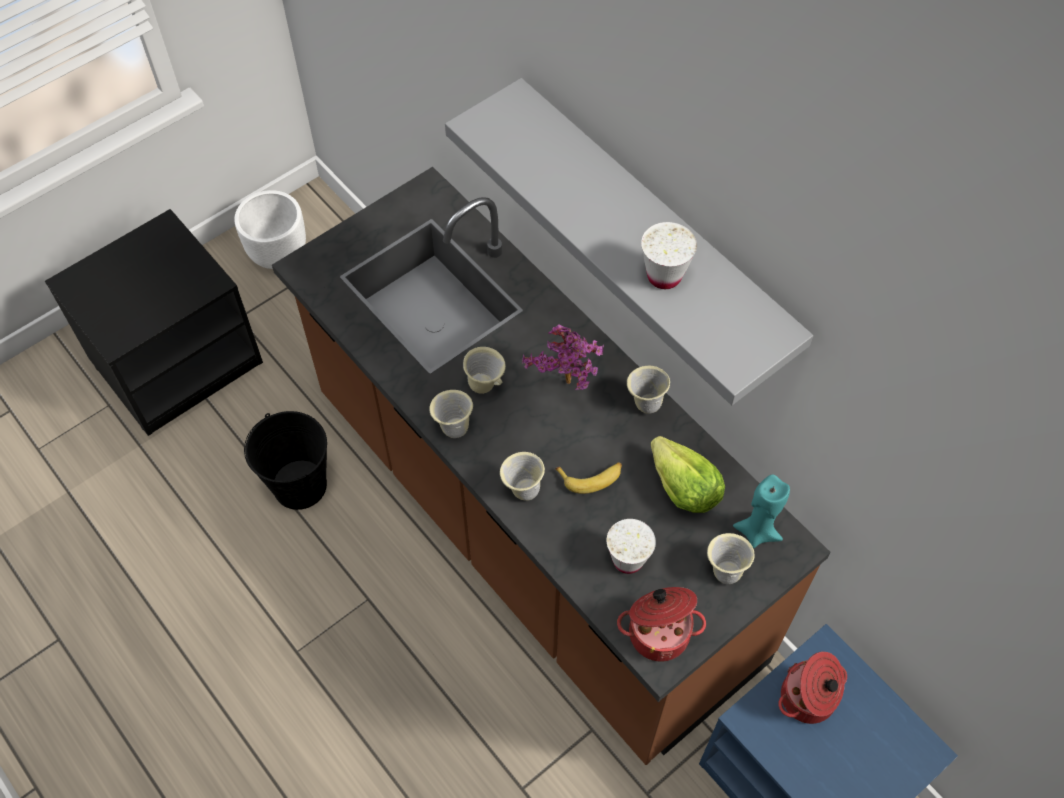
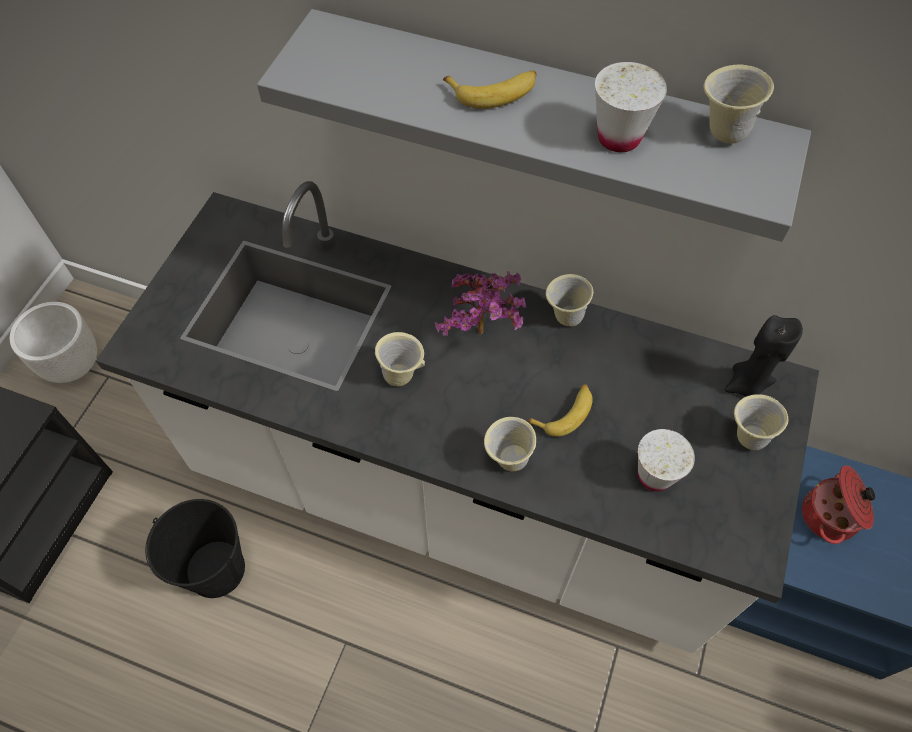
camera: 30 degrees left, 0 degrees up
(453, 427) = (396, 433): beige mug -> beige mug (721, 133)
(532, 530) = (456, 496): brown counter -> white counter
(602, 201) = (494, 92): none -> banana
(659, 631) = (733, 531): cooking pot -> none
(683, 487) = (654, 378): lettuce -> none
(757, 531) = (746, 385): turquoise candle -> black candle

